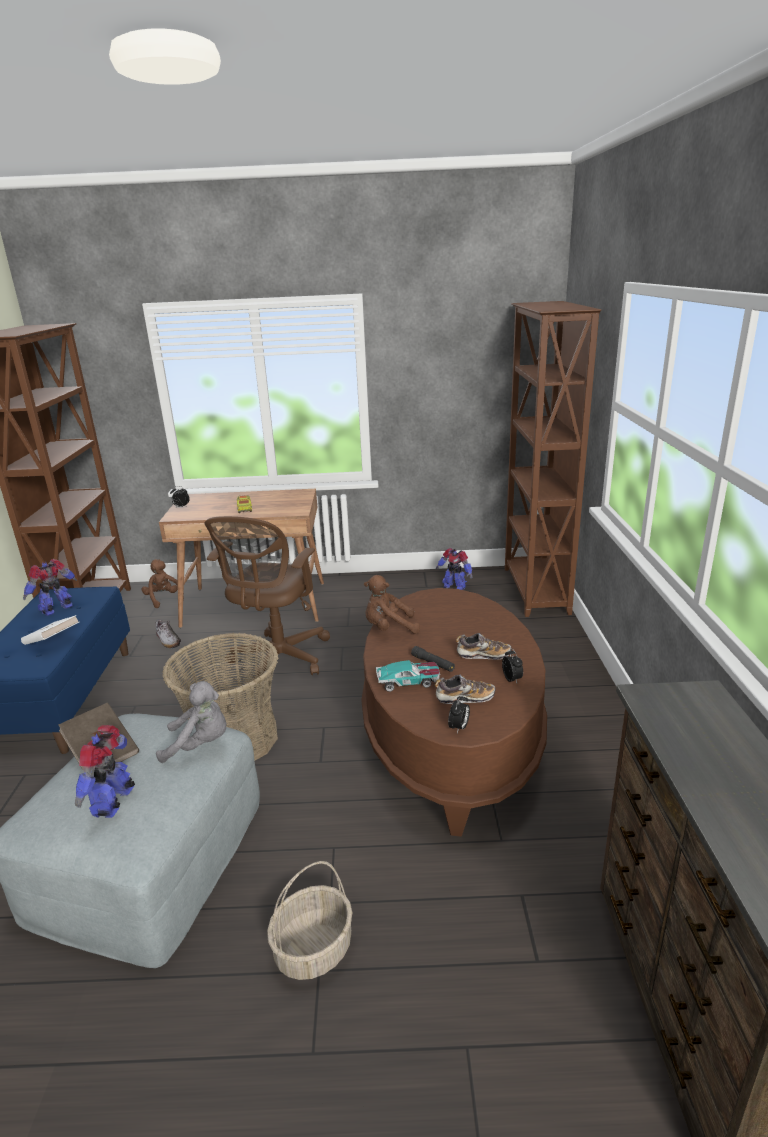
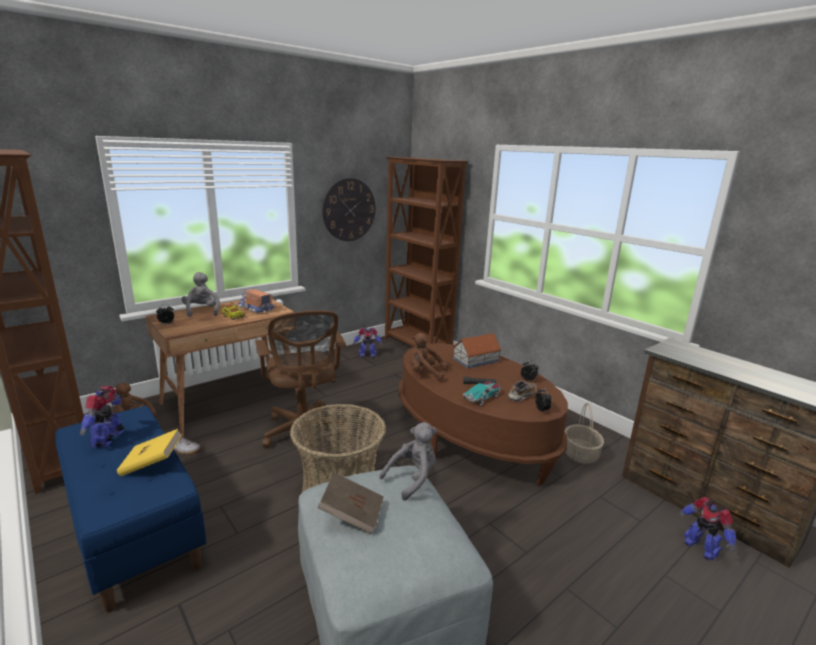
camera: 40 degrees left, 5 degrees down
(53, 642) = (152, 463): white book -> yellow book
(115, 801) = (415, 536): toy robot -> toy robot (700, 548)
(229, 498) = (202, 311): none -> grey plush toy
(277, 504) = (255, 309): none -> toy truck
(313, 950) = (551, 580): basket -> basket (580, 454)
(389, 628) = (425, 373): brown plush toy -> brown plush toy turned 60 degrees clockwise
(450, 382) = (349, 210): none -> wall clock
(482, 628) = (475, 360): none -> toy house
(483, 655) = (497, 372): shoe -> none

